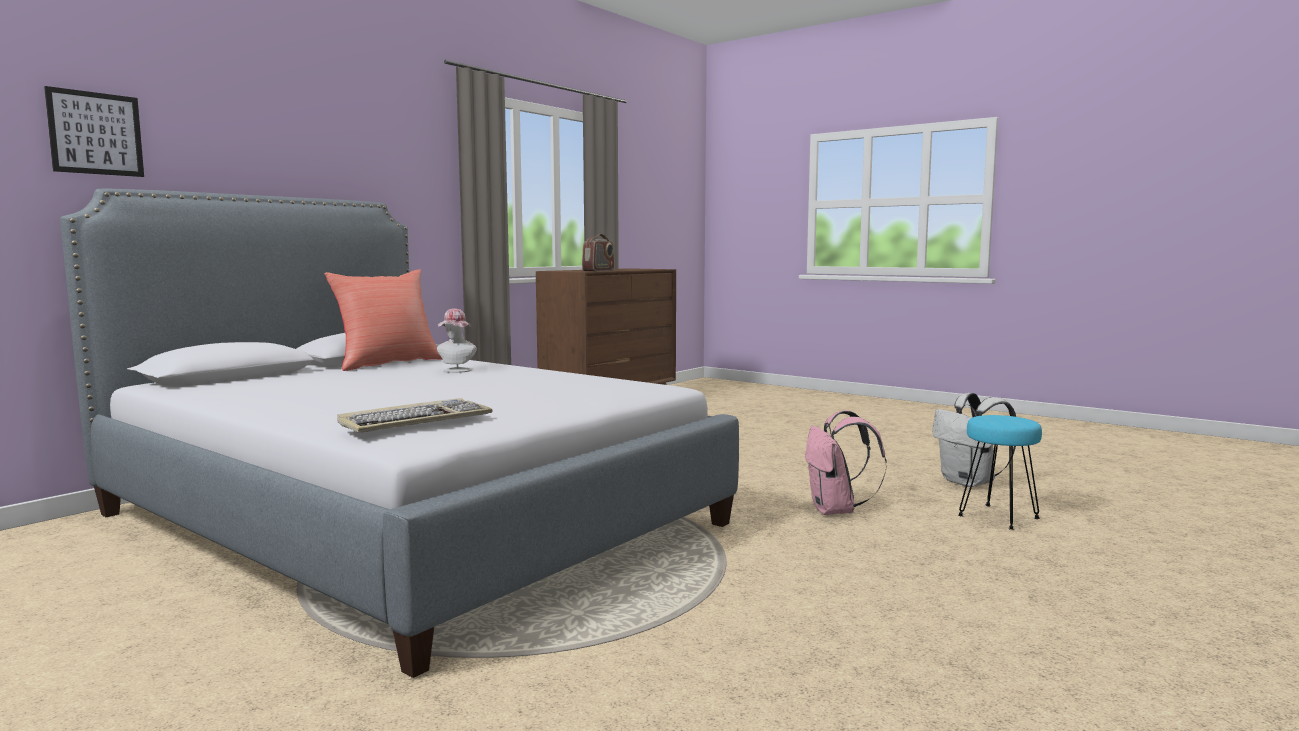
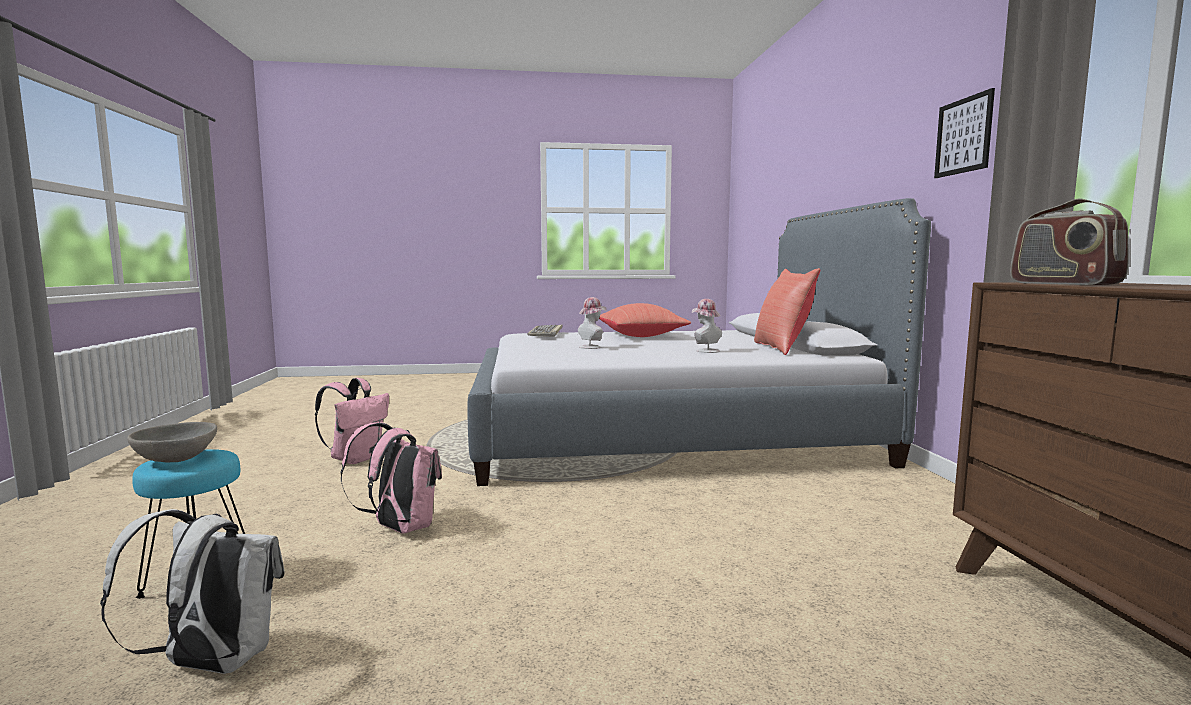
camera: 135 degrees right, 0 degrees up
(95, 133) = (810, 184): picture -> picture (963, 136)
(349, 396) = (642, 336): none -> red pillow
(508, 392) = (592, 347): none -> hat
(825, 610) = (356, 458): none -> pink backpack
(1012, 420) = (177, 459): none -> grey bowl

